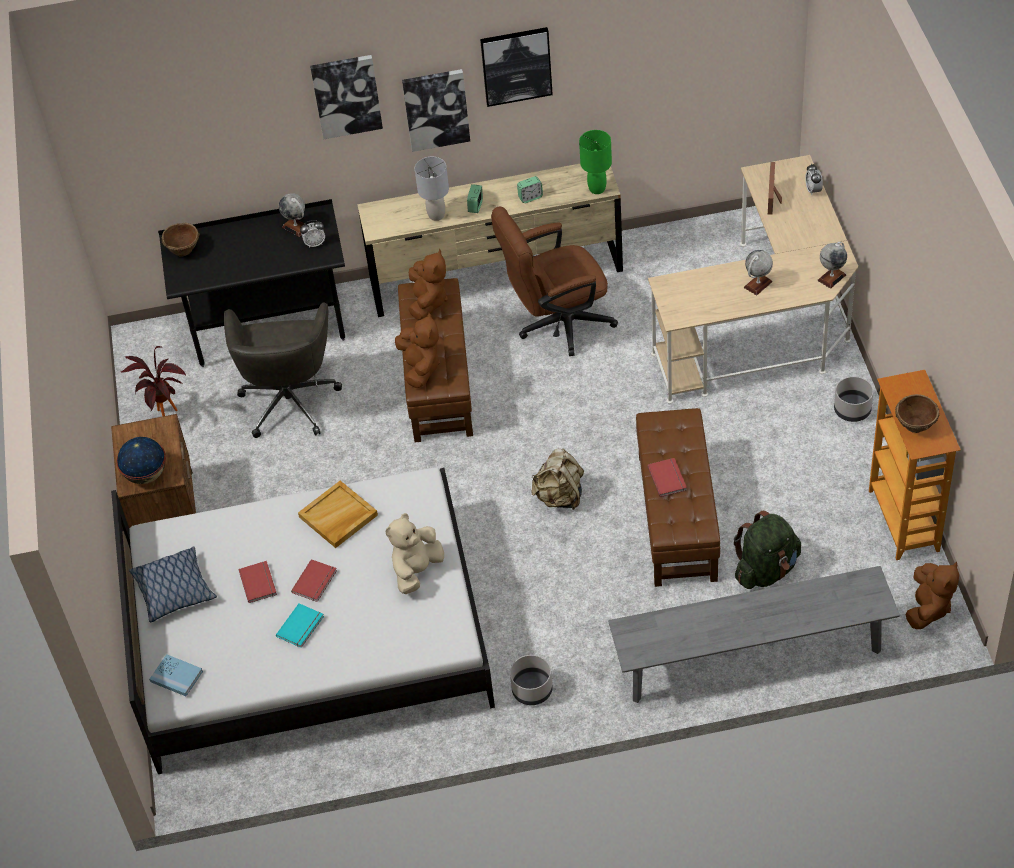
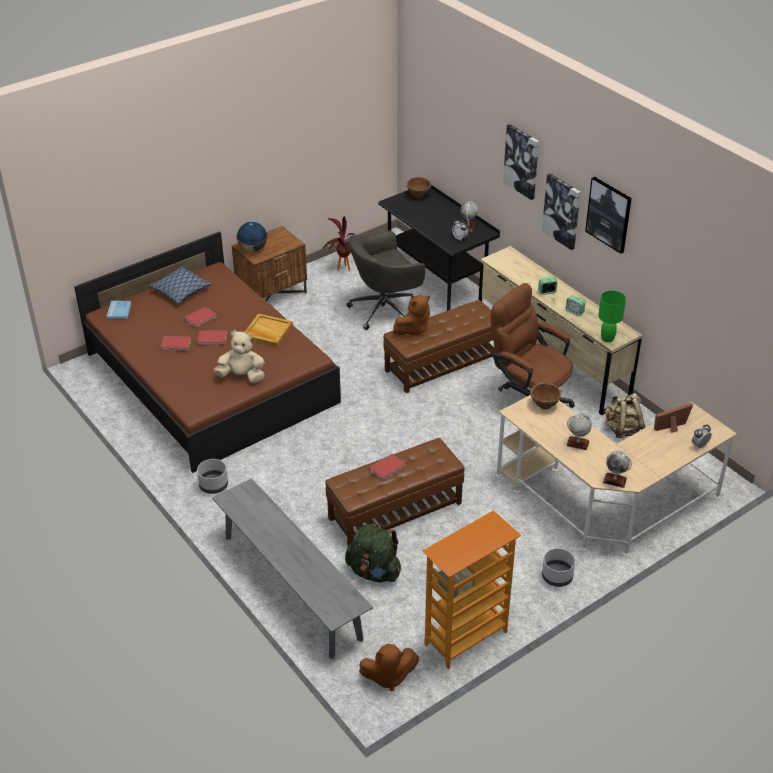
camera: 60 degrees right, 10 degrees down
(301, 627) = (176, 345): turquoise book -> red book
(310, 636) = (210, 378): white bed -> brown bed
(428, 301) = (472, 315): brown plush toy -> none
(437, 215) = (525, 279): grey table lamp -> none
(559, 496) = (379, 448): beige backpack -> beige backpack (622, 429)
(915, 425) = (458, 544): brown bowl -> brown bowl (544, 405)

